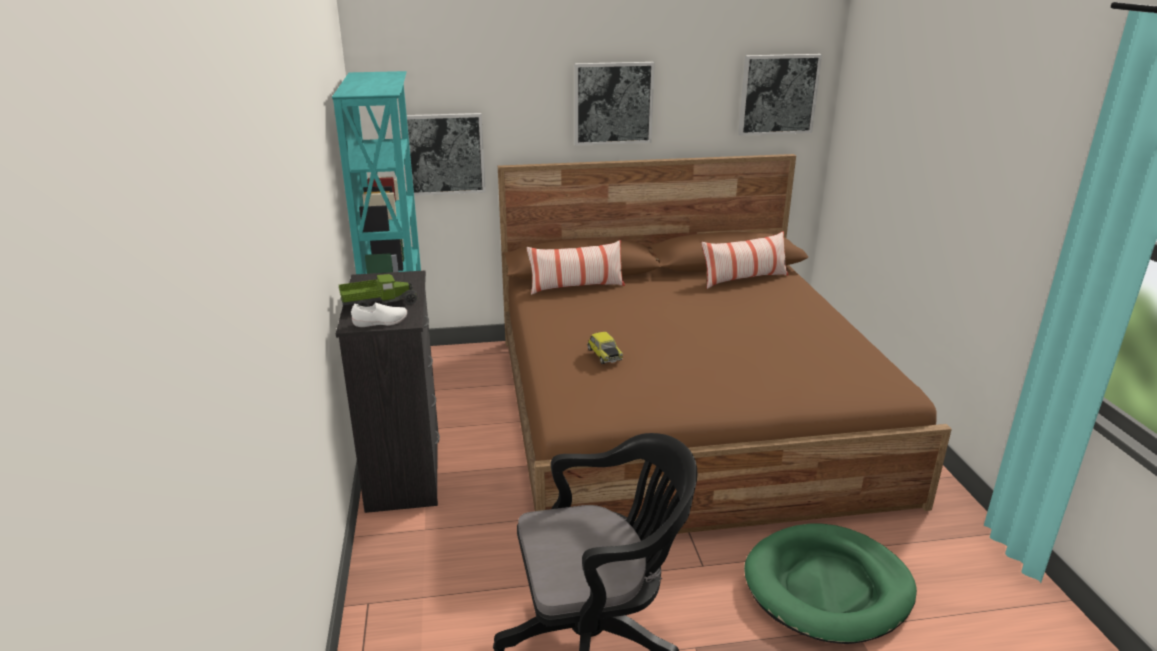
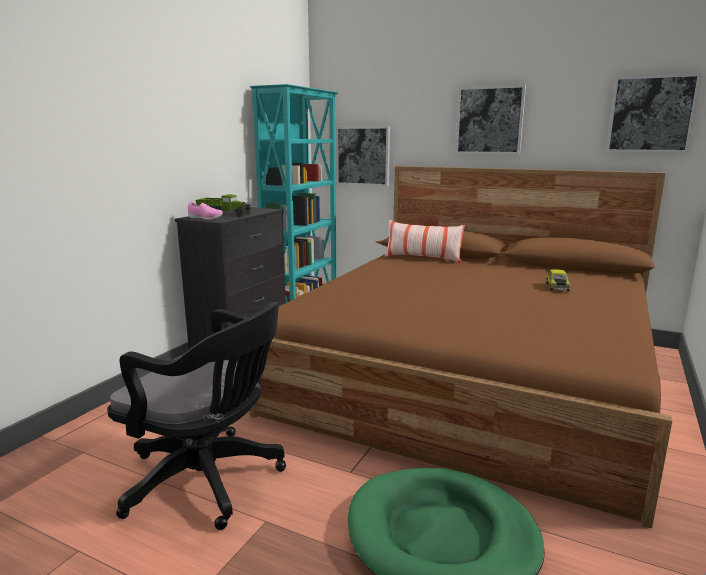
camera: 35 degrees right, 10 degrees down
(380, 323) = (205, 219): white shoe -> pink shoe
(604, 355) = (370, 285): toy car -> toy car (556, 287)
(744, 279) = (574, 275): pillow -> none

